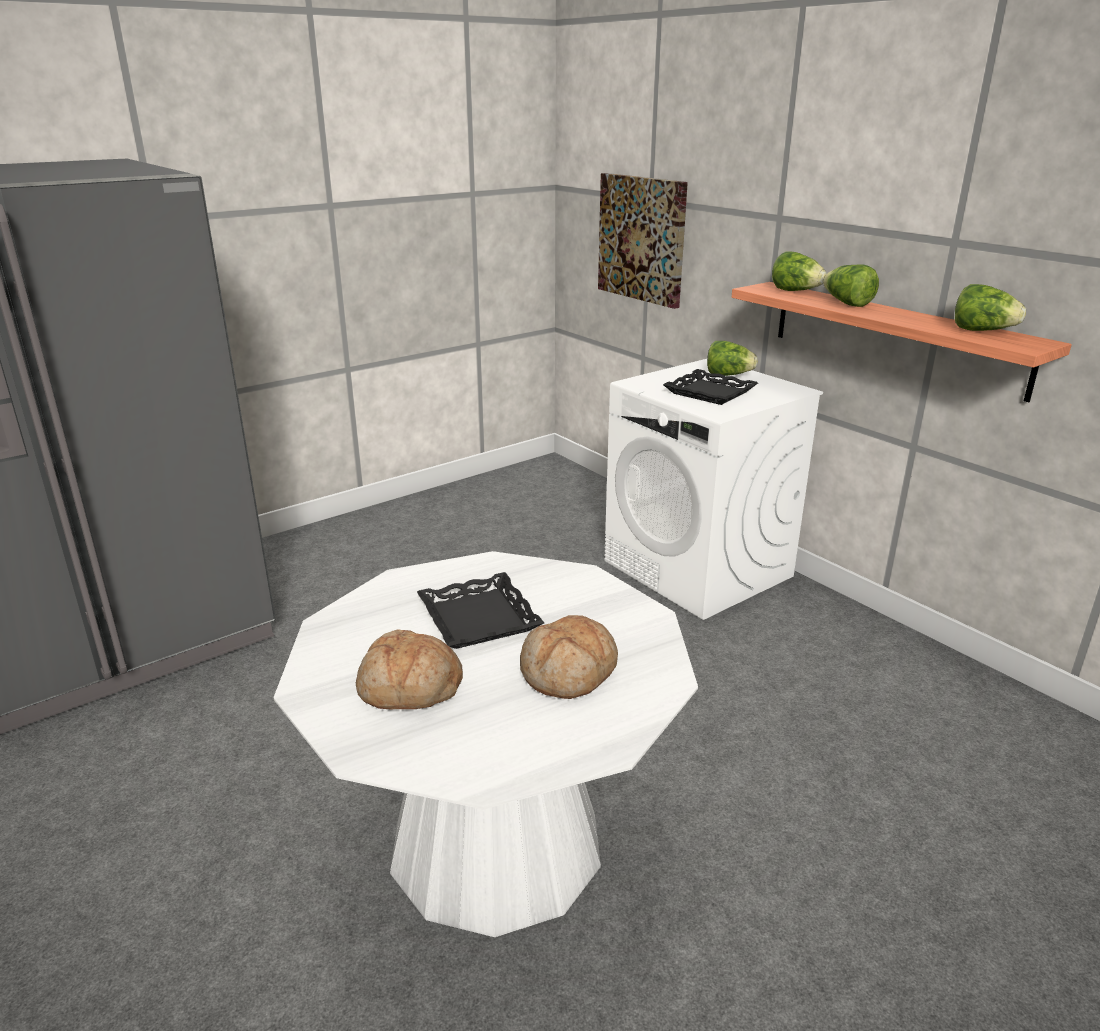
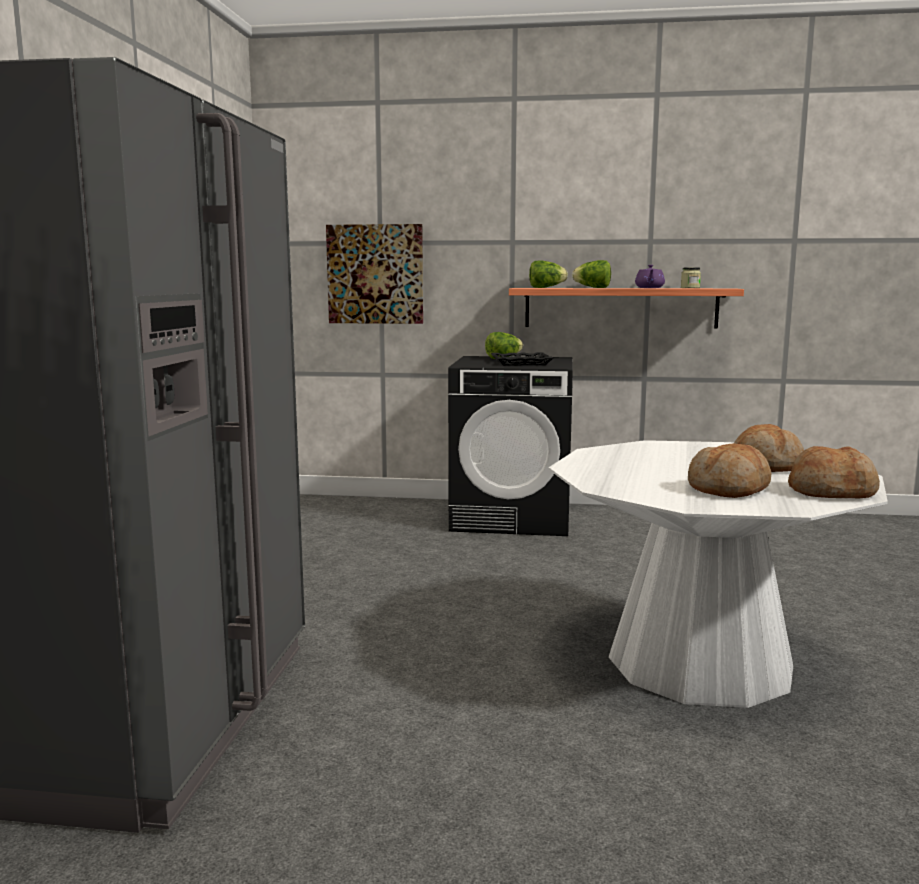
camera: 45 degrees left, 15 degrees down
(480, 618) = (666, 465): black tray -> none
(481, 754) = (832, 492): none -> bread
(698, 569) = (512, 518): white washing machine -> black washing machine
(917, 320) = (649, 288): none -> purple teapot
(982, 331) = (690, 288): lettuce -> jar

